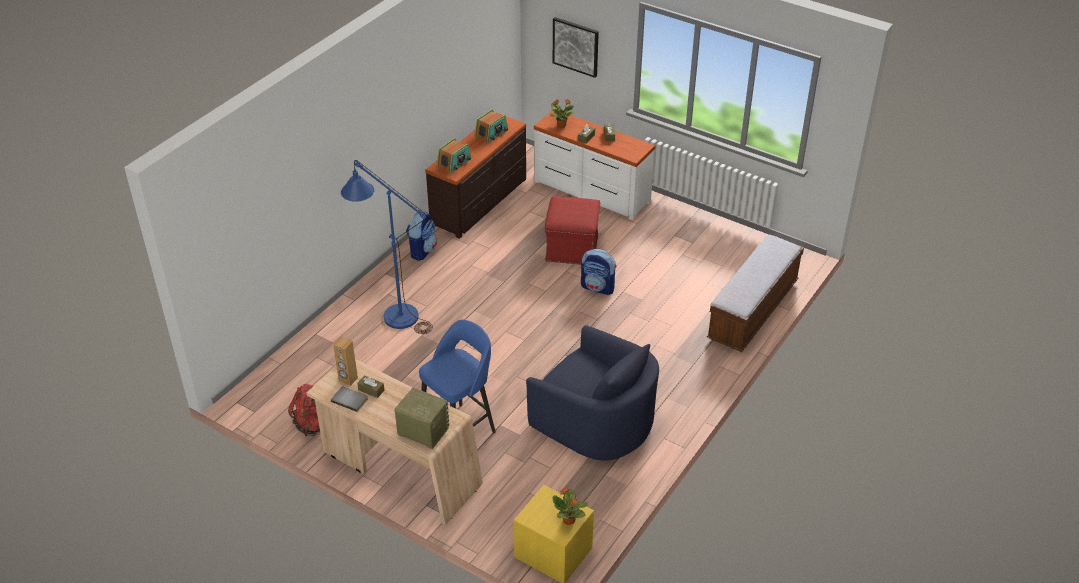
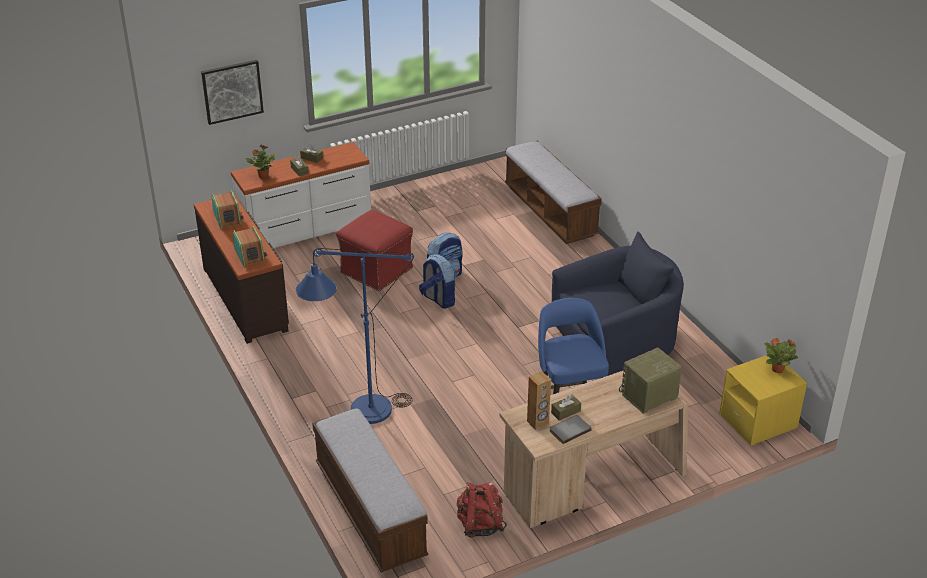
camera: 60 degrees left, 5 degrees down
(293, 361) = (370, 511): none -> bench
(422, 250) = (281, 362): backpack -> backpack (438, 299)

